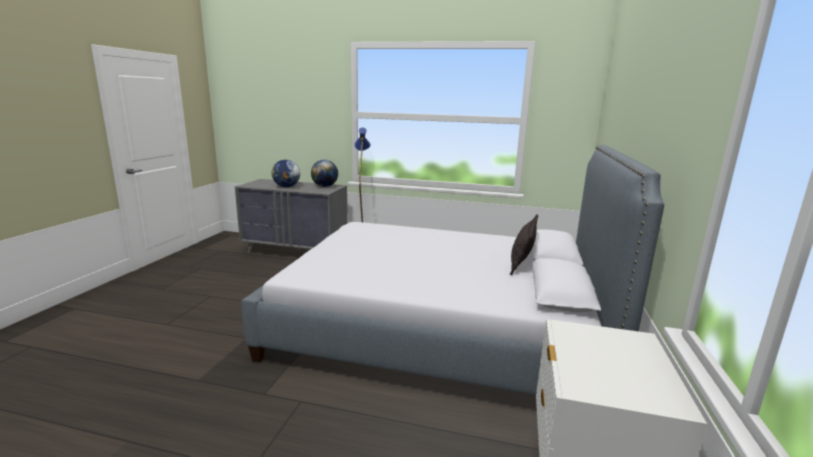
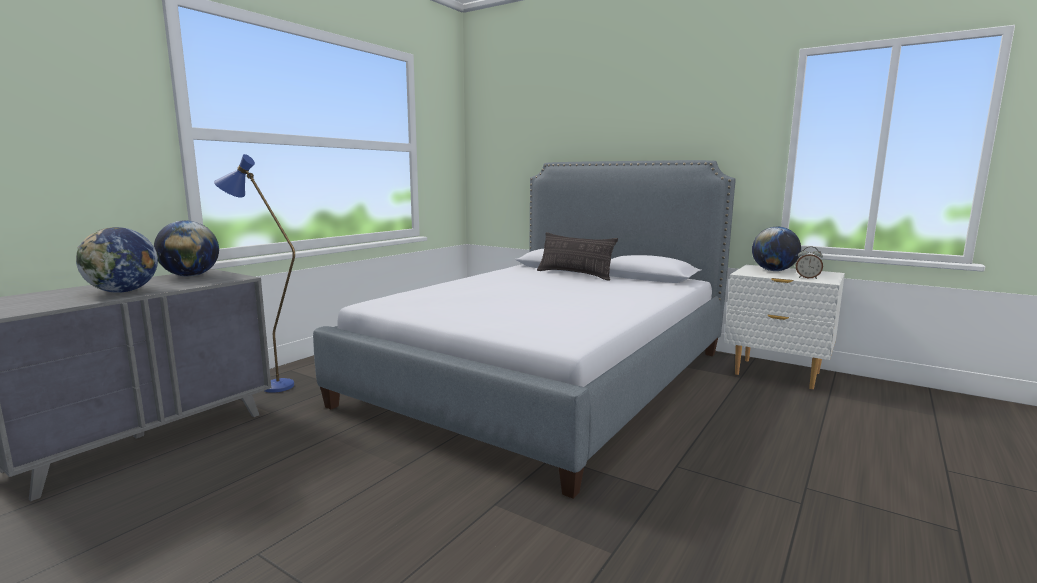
camera: 70 degrees left, 5 degrees down
(586, 374) = (807, 278): none -> alarm clock
(619, 351) = (773, 271): none -> globe

